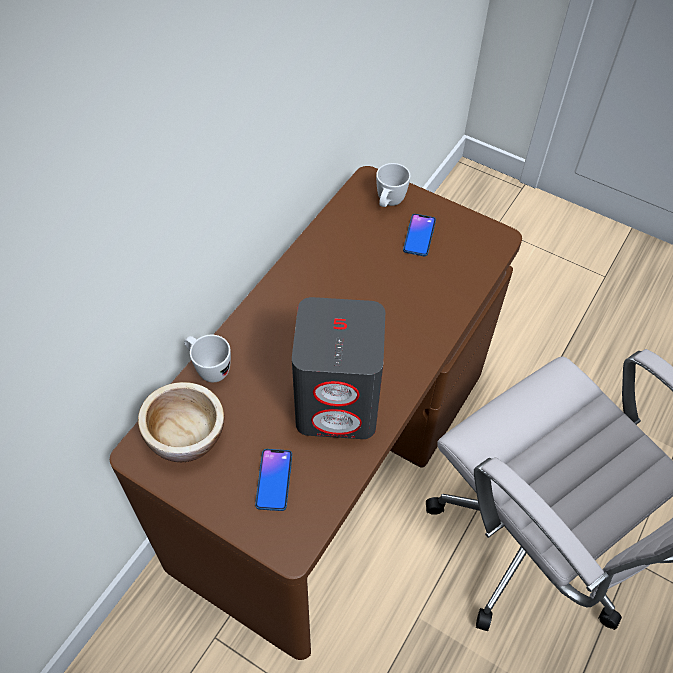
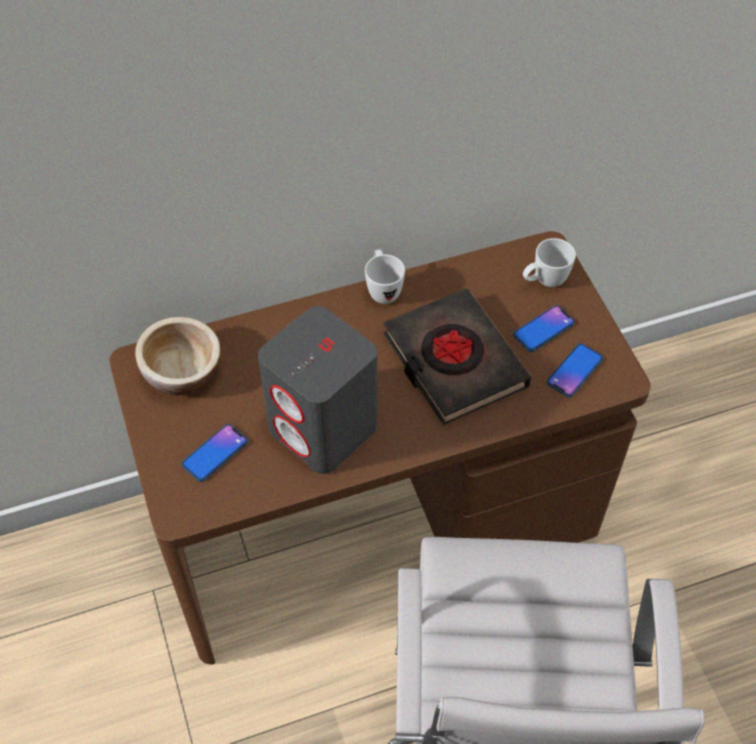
camera: 40 degrees right, 0 degrees up
(208, 368) = (248, 330): white mug -> white mug (382, 289)
(382, 295) = (454, 361): none -> black book
(465, 251) = (574, 371): none -> phone

